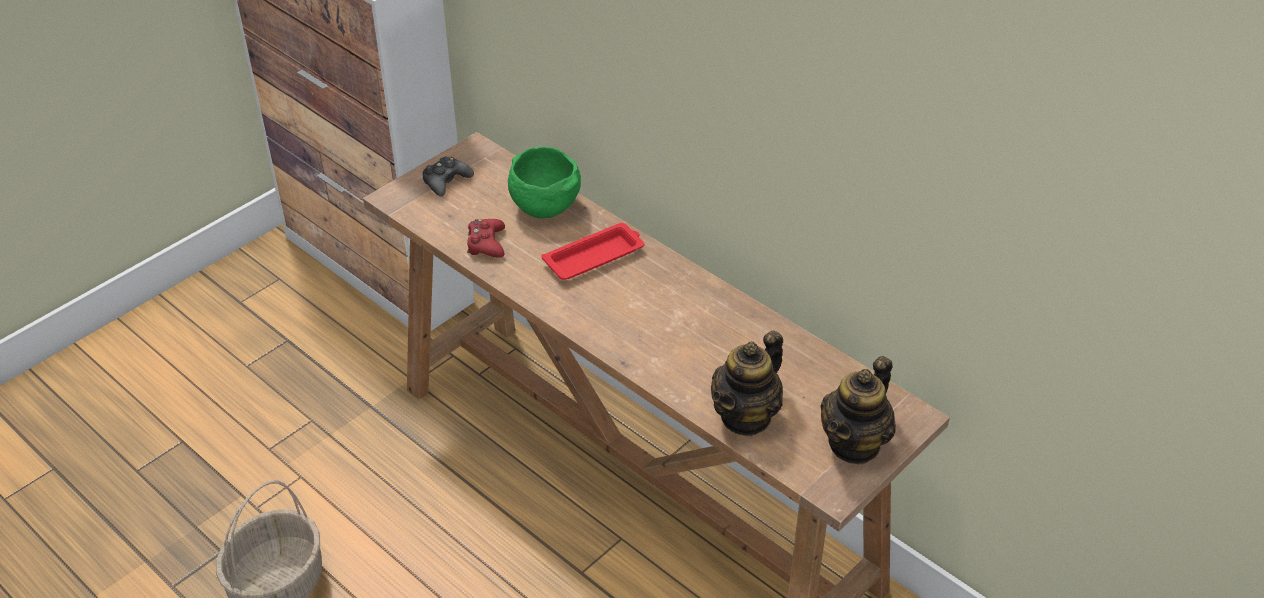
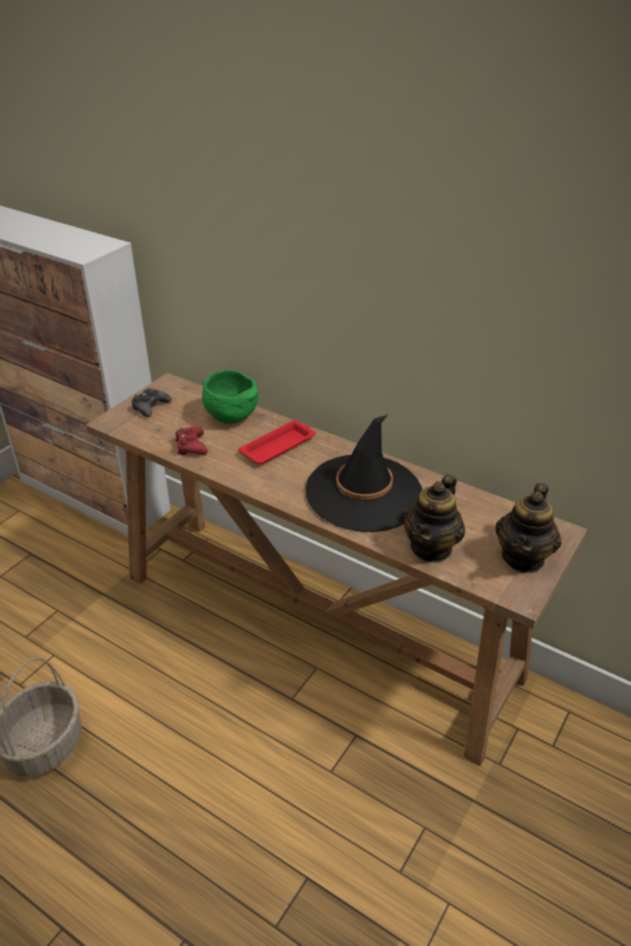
camera: 10 degrees left, 5 degrees down
(684, 334) = (364, 493): none -> black hat

